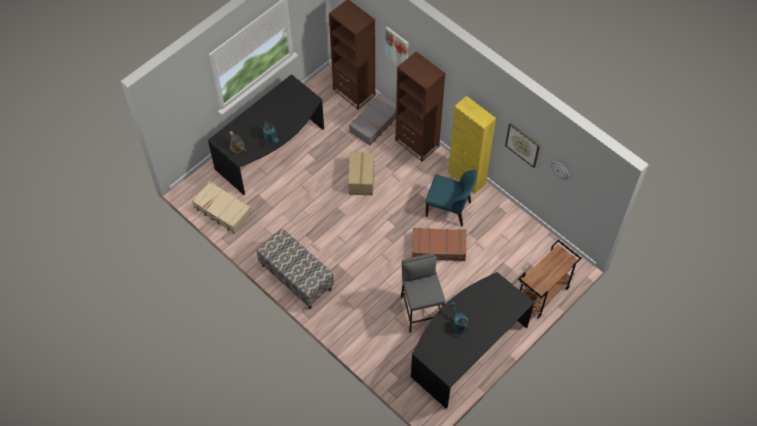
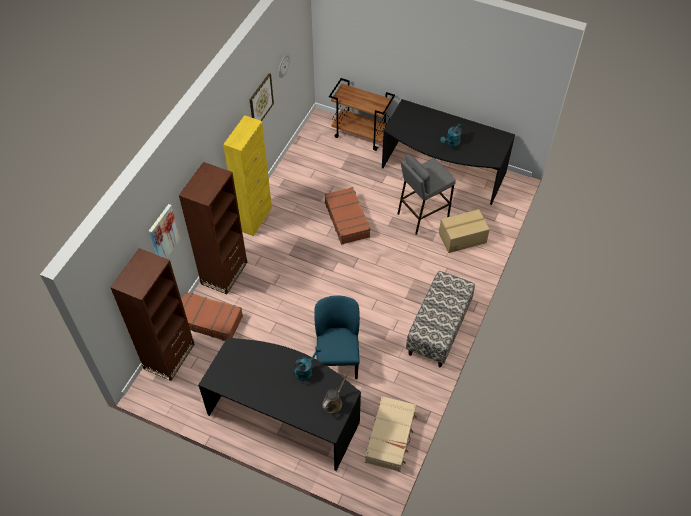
camera: 110 degrees left, 5 degrees down
(362, 179) = (290, 309): cardboard box -> cardboard box (462, 237)
(375, 123) = (209, 320): grey suitcase -> brown suitcase
(449, 209) = (298, 223): blue chair -> blue chair (337, 358)

